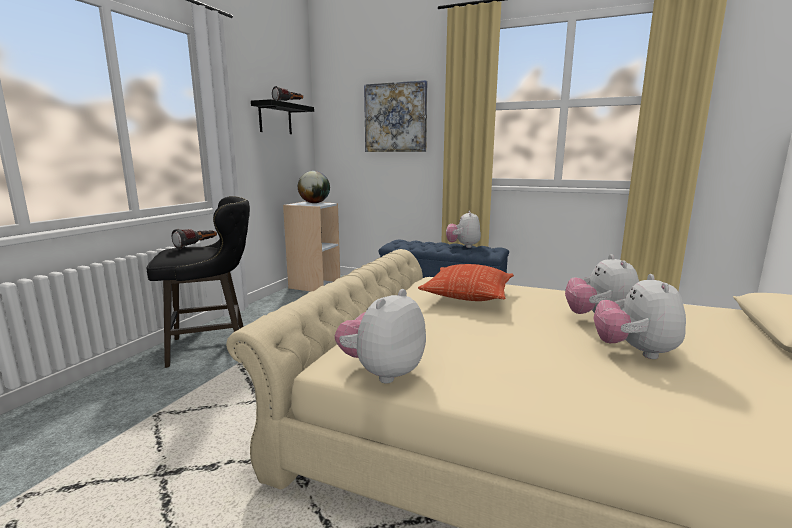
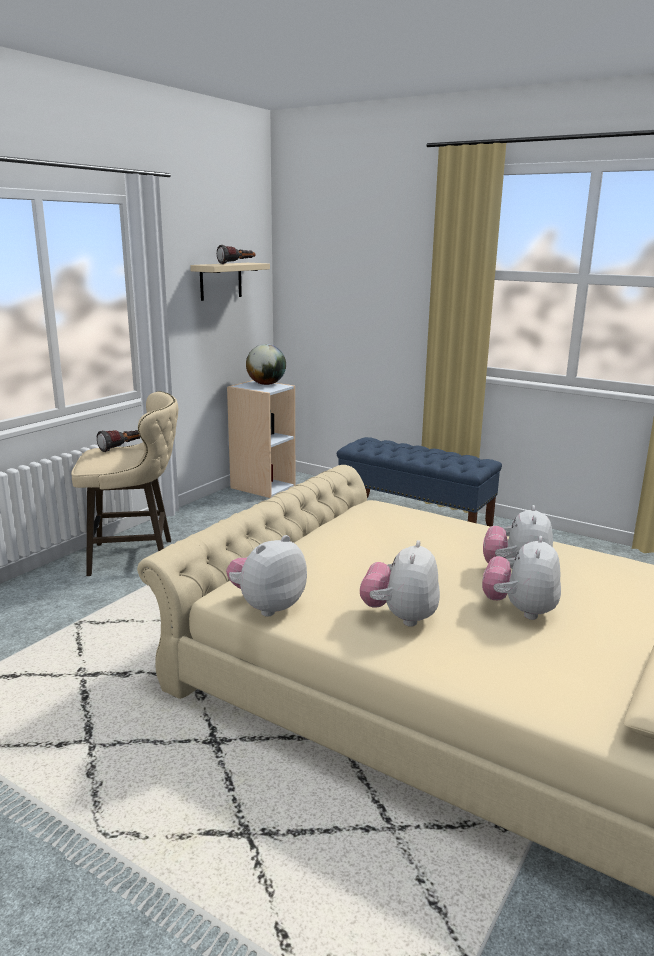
camera: 10 degrees right, 5 degrees up
(213, 346) = (136, 557): black stool -> beige stool
(275, 118) = (220, 281): black shelf -> beige shelf
(395, 118) = (372, 279): picture -> none
(463, 246) = (443, 454): plush toy -> plush toy (400, 617)
(468, 295) = (396, 531): orange pillow -> none

